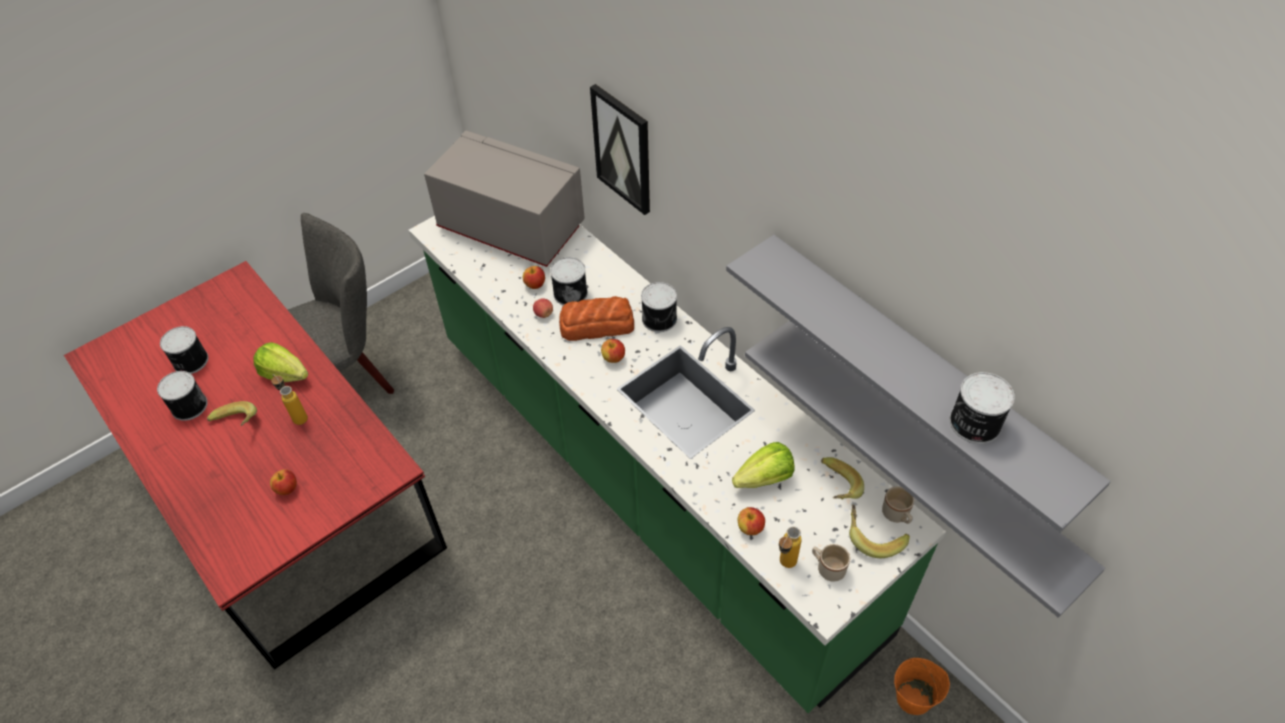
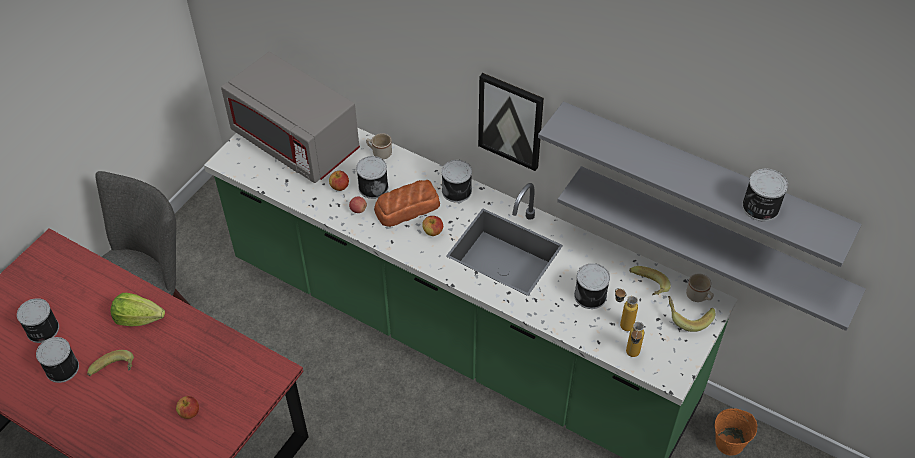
camera: 20 degrees left, 0 degrees up
(297, 416) = (168, 351): bottle -> bottle (621, 324)
(511, 227) = (296, 142): grey microwave -> grey microwave turned 150 degrees counterclockwise
(623, 149) = (404, 56): picture -> picture (511, 121)
(750, 528) = (595, 335): apple -> none
(764, 478) = (591, 295): lettuce -> can
(827, 567) = (663, 348): beige mug -> beige mug (379, 153)

